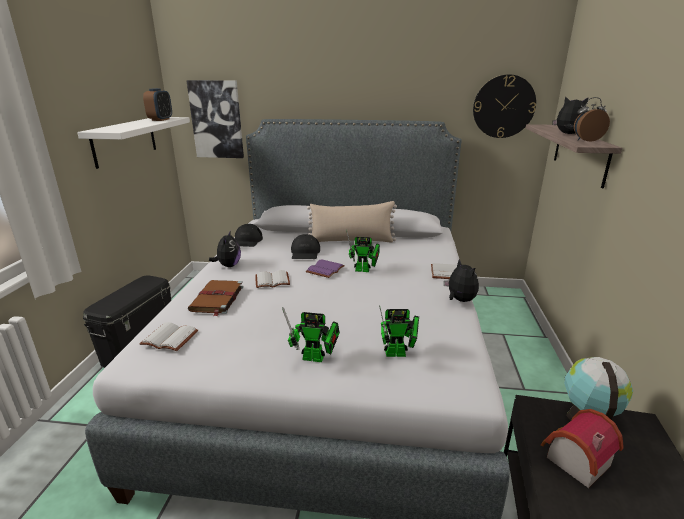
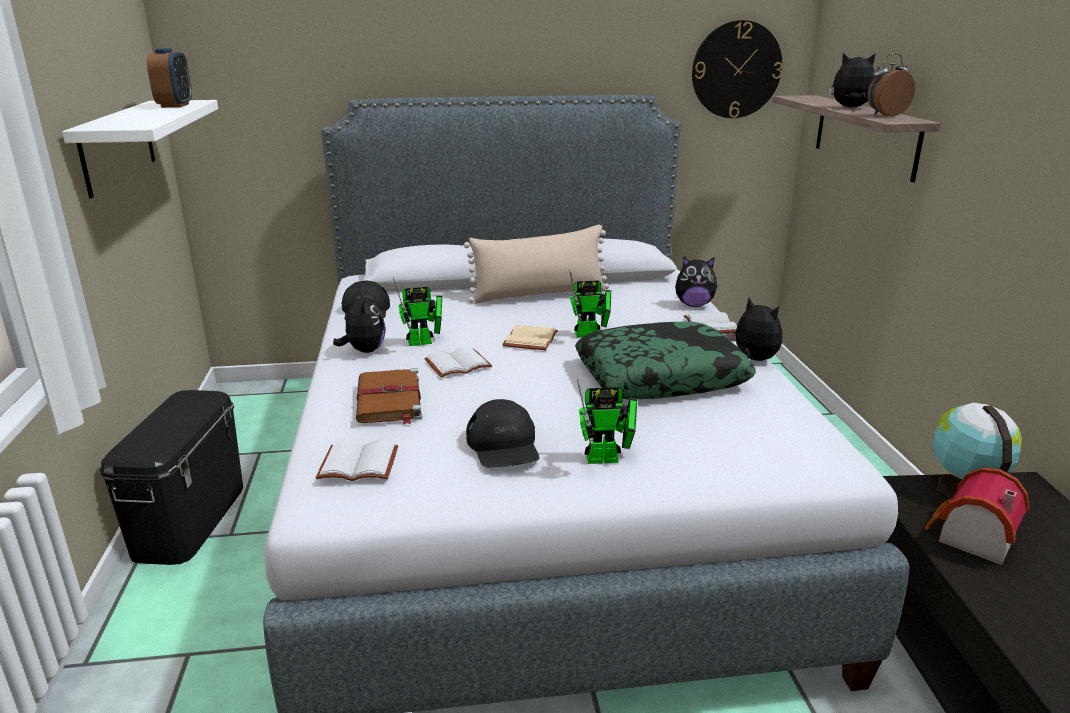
camera: 15 degrees left, 0 degrees up
(217, 119) = (259, 103): picture -> none
(305, 253) = (479, 319): black cap -> black cap (503, 445)
(324, 269) = (529, 339): purple book -> beige book
(389, 304) = (661, 376): none -> pillow
(399, 353) = (718, 436): toy robot -> toy robot (424, 342)
(443, 257) = (694, 305): none -> plush toy

